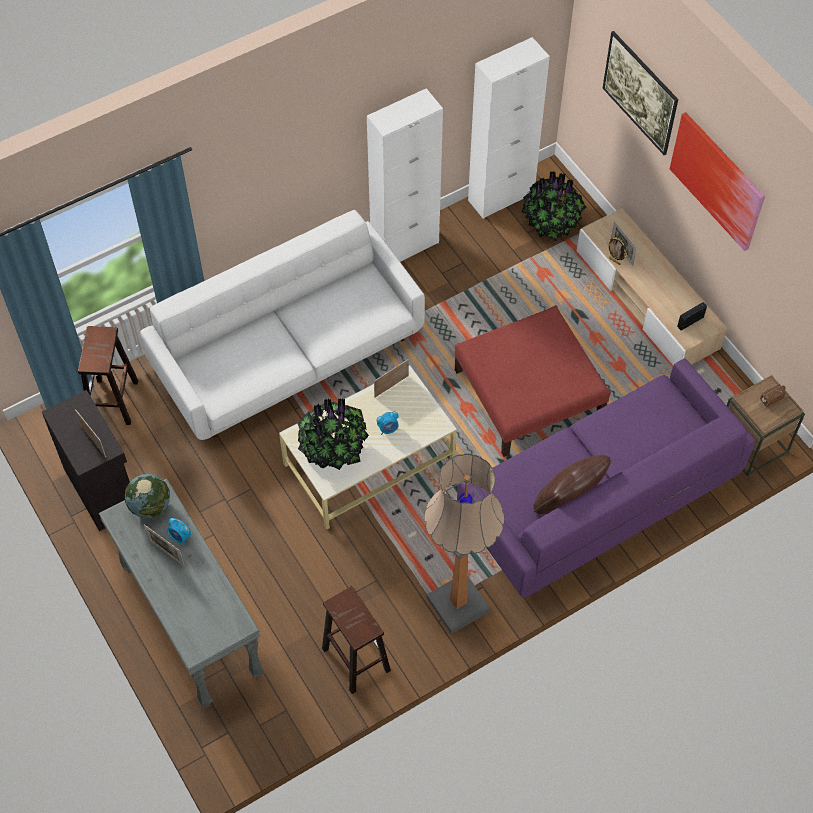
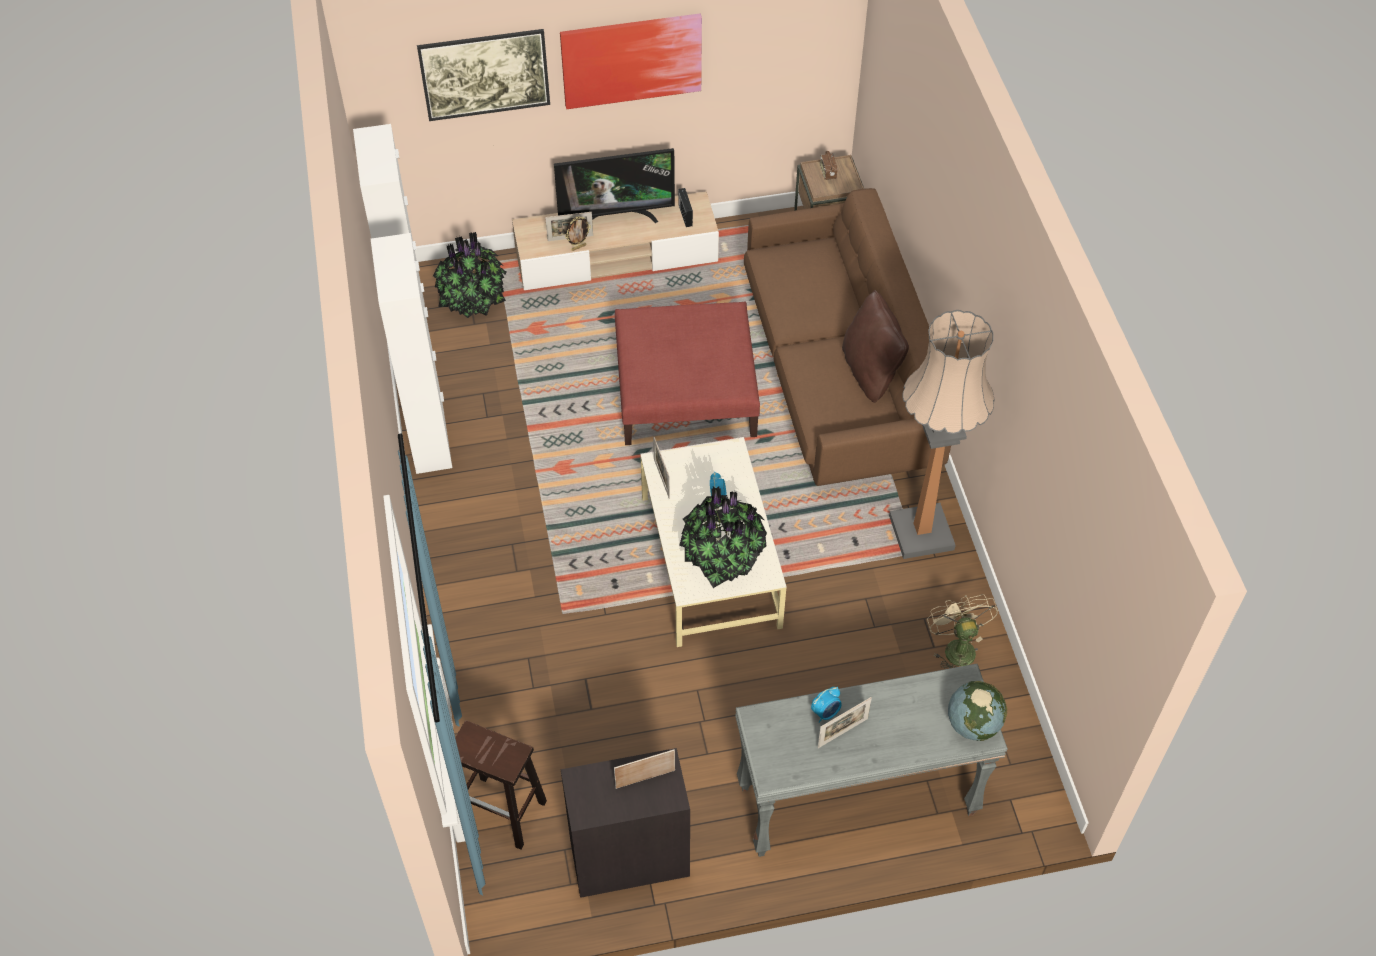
camera: 70 degrees left, 5 degrees down
(150, 506) = (770, 734): globe -> globe (973, 724)
(289, 356) = (527, 598): white sofa -> none
(355, 659) = (956, 647): brown stool -> beige fan
(597, 497) = (837, 375): purple sofa -> brown sofa
(662, 275) = (616, 217): none -> television

